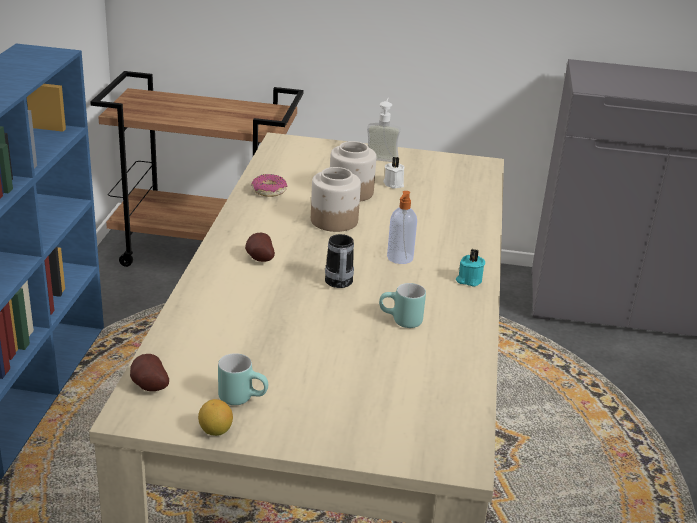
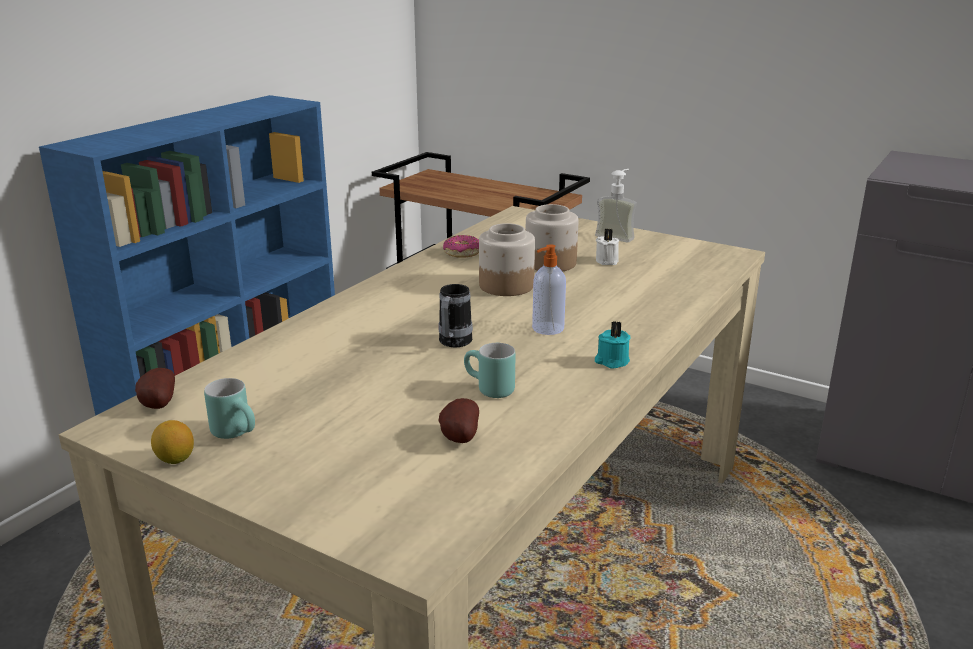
camera: 25 degrees right, 5 degrees down
(259, 259) = (390, 309): potato -> potato (458, 437)

